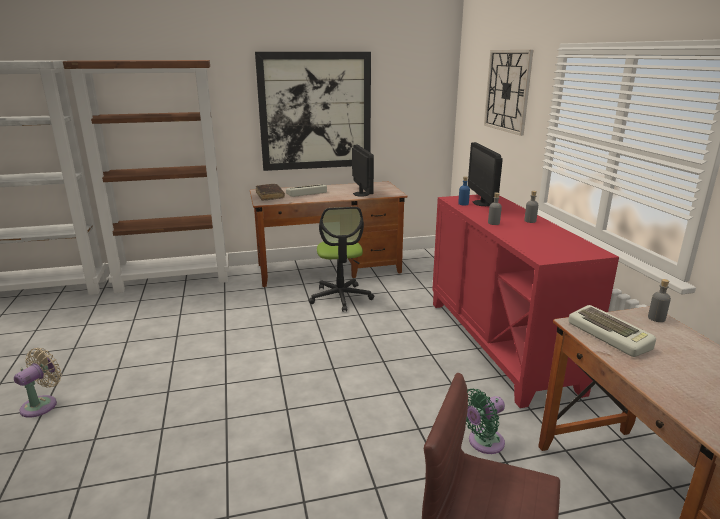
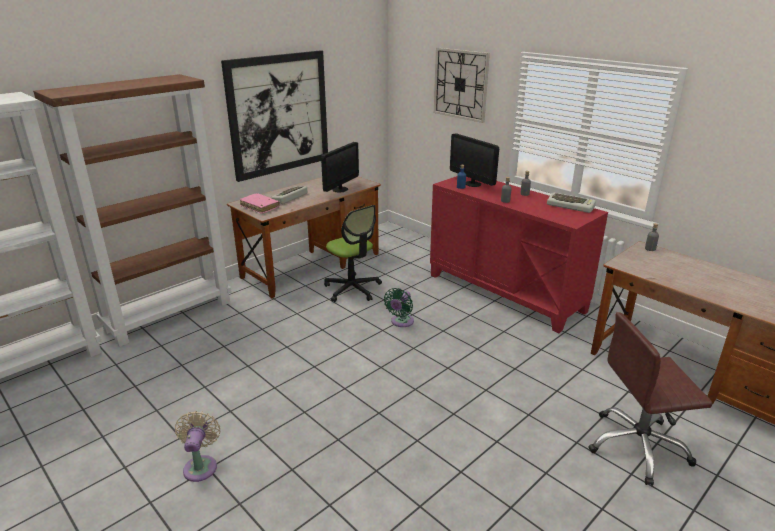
camera: 30 degrees left, 5 degrees up
(270, 196) = (260, 207): brown book -> pink book
(361, 194) = (340, 189): monitor -> monitor turned 75 degrees clockwise
(483, 443) = (559, 363): green fan -> green fan (401, 322)
(610, 336) = (642, 266): keyboard -> keyboard (571, 206)

